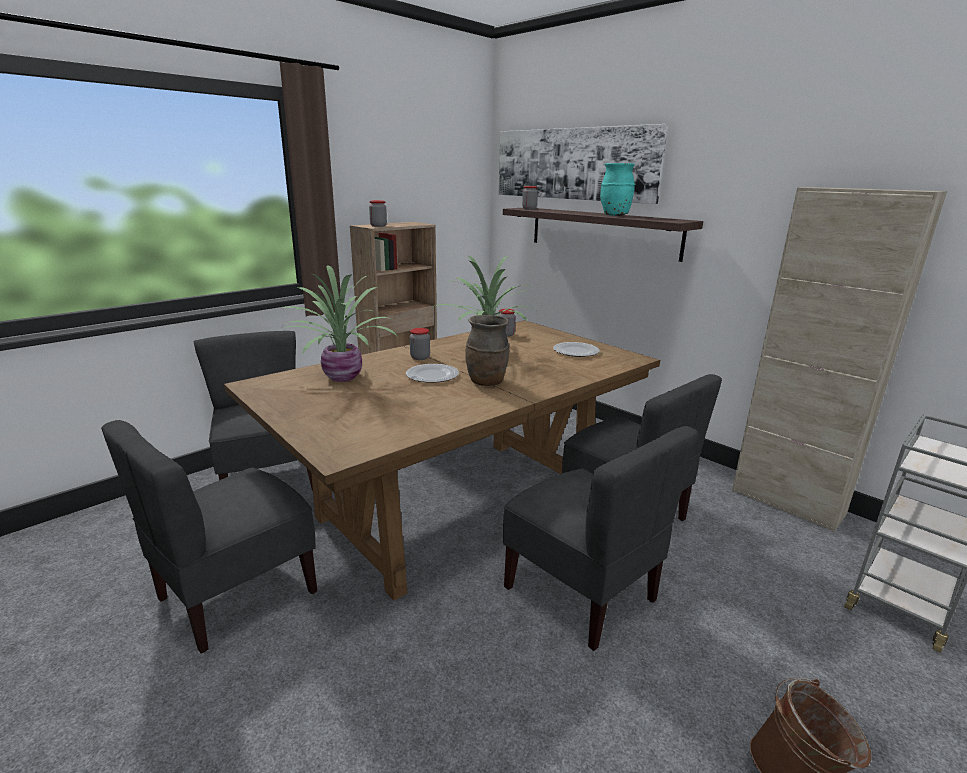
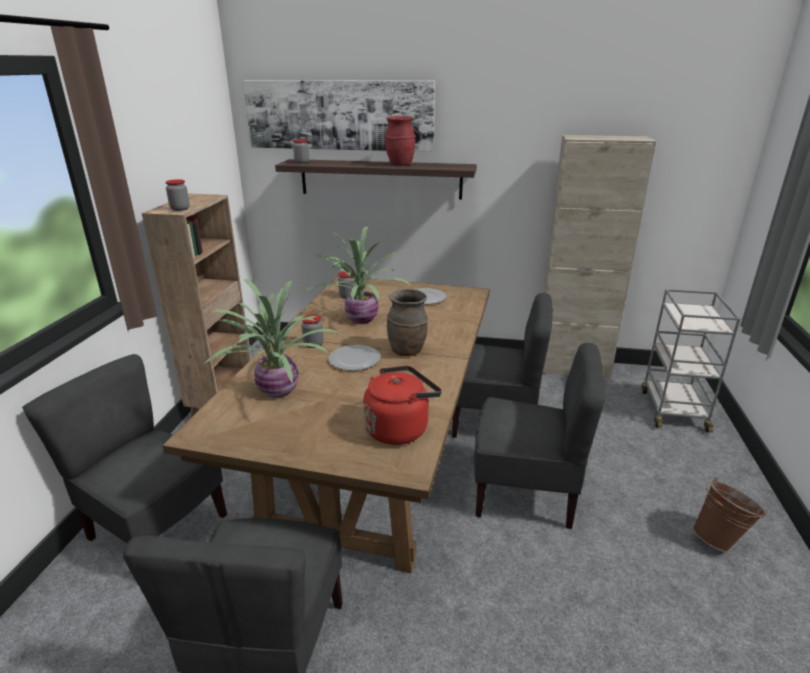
camera: 35 degrees left, 5 degrees up
(381, 429) = (399, 428): none -> red kettle
(615, 215) = (400, 165): turquoise vase -> red vase

